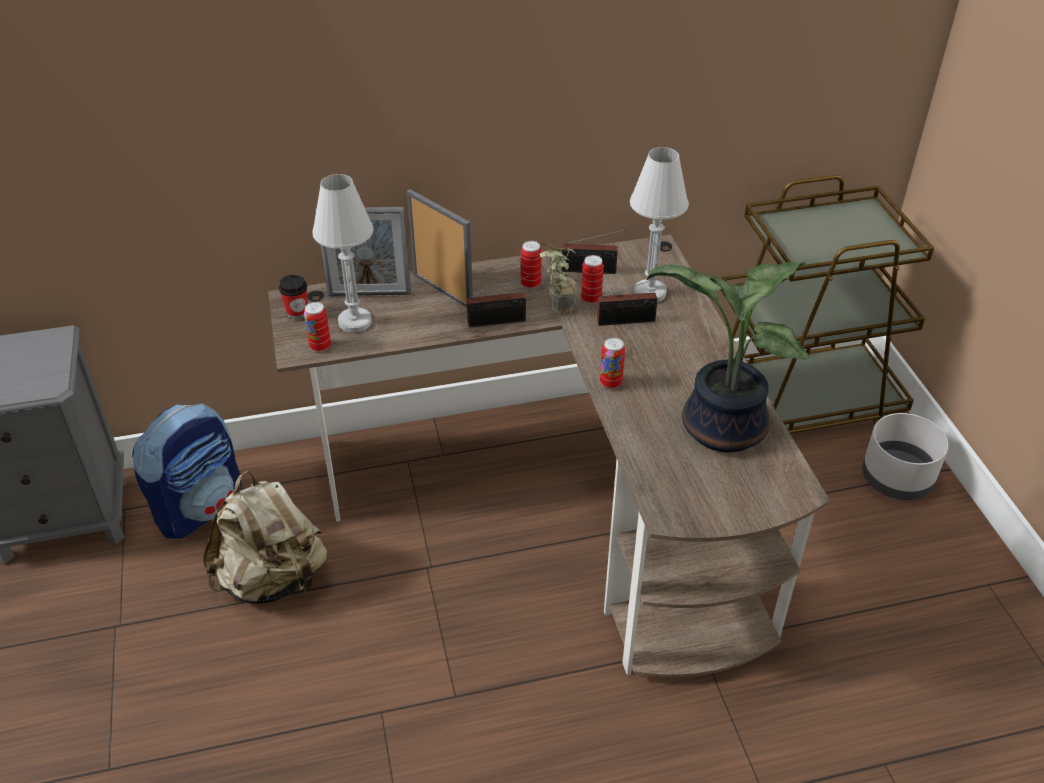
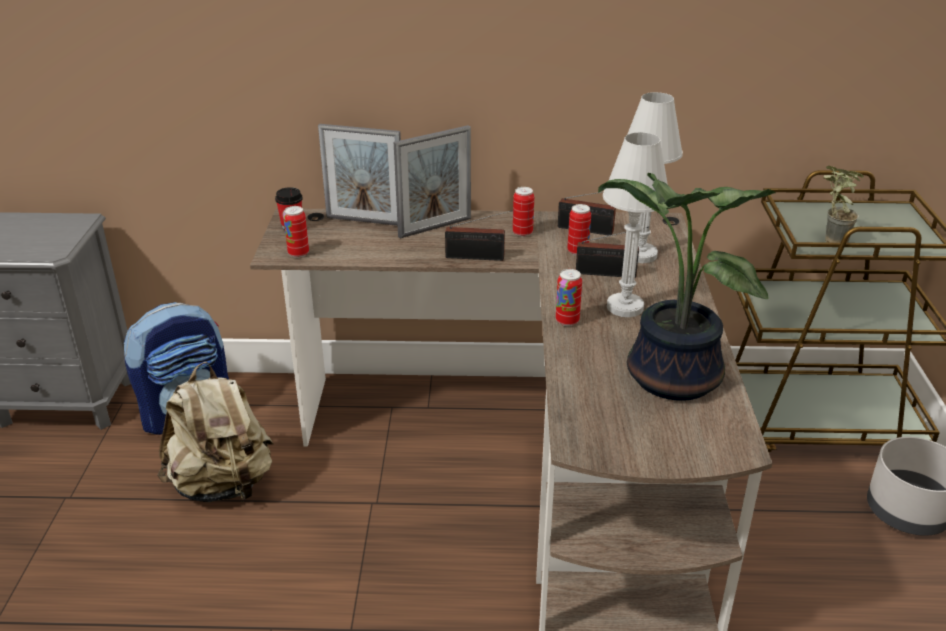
camera: 15 degrees right, 10 degrees down
(355, 322) = (340, 240): white table lamp -> white table lamp (625, 307)
(443, 291) = (435, 227): picture frame -> picture frame turned 90 degrees clockwise
(555, 308) = (538, 255): potted plant -> potted plant (828, 240)

